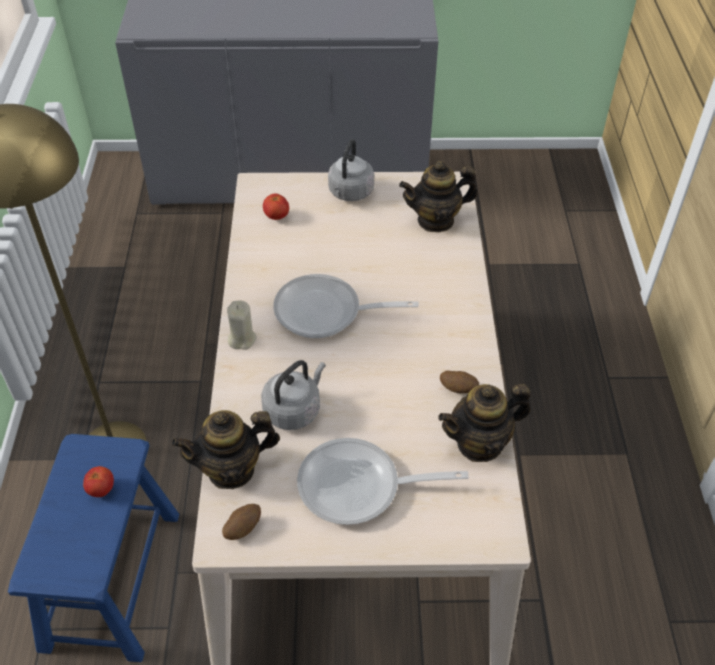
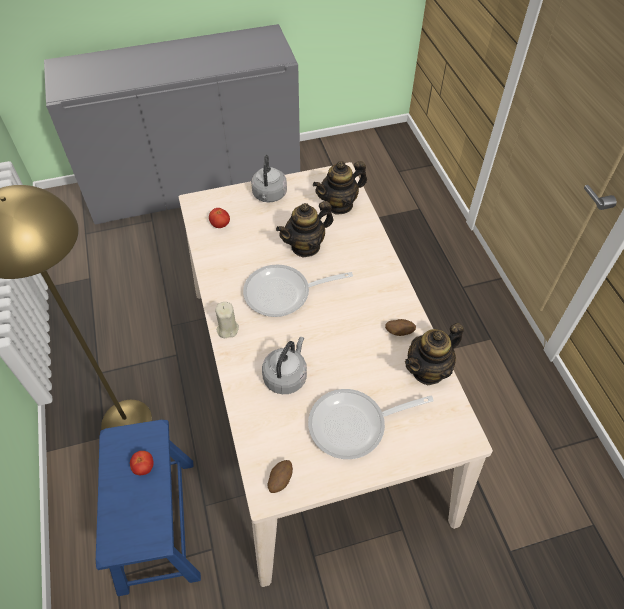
camera: 15 degrees left, 5 degrees up
(231, 469) = (255, 435): teapot -> teapot (305, 246)

